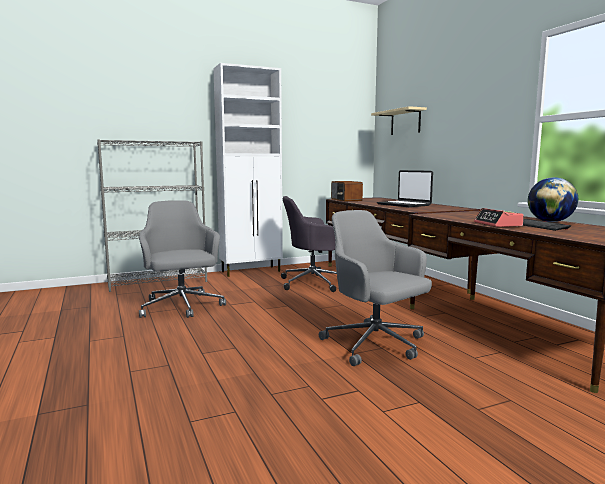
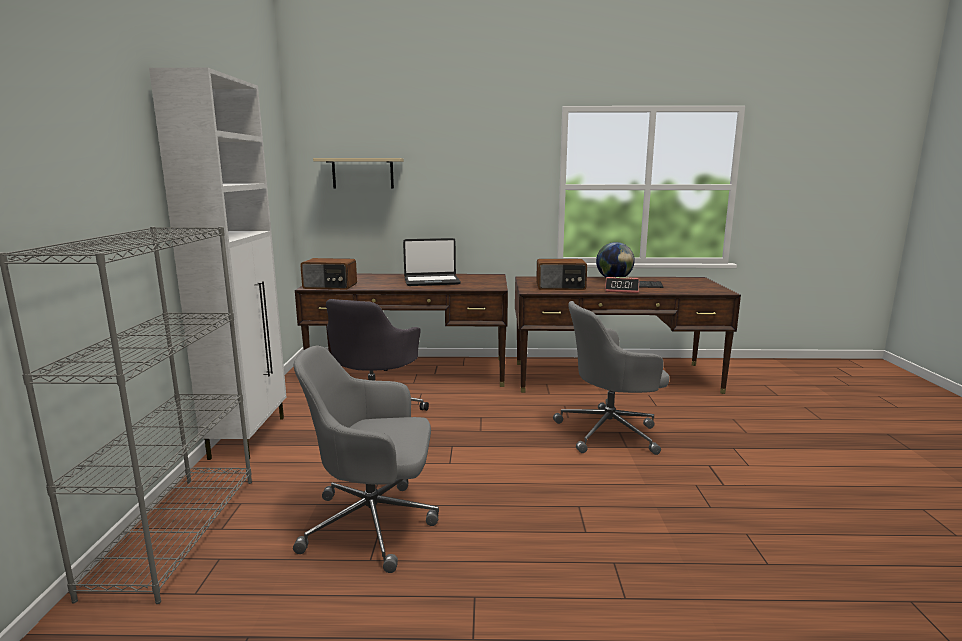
camera: 65 degrees left, 5 degrees up
(463, 217) = (561, 287): none -> radio

